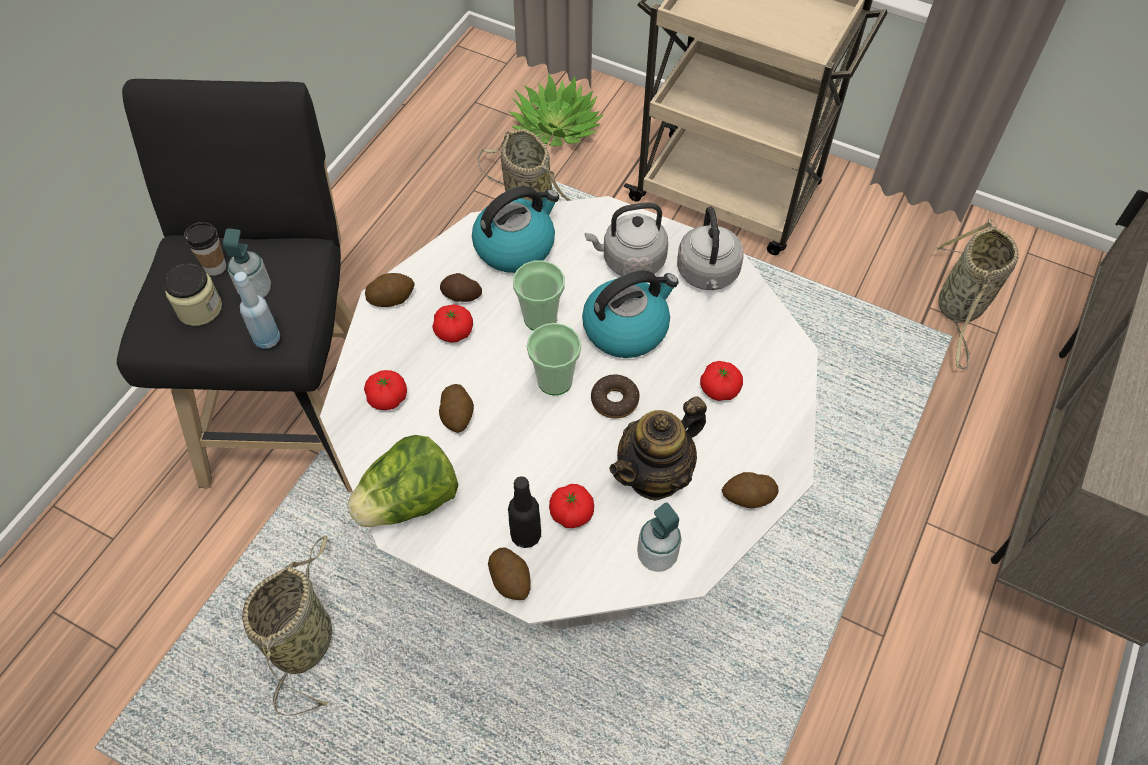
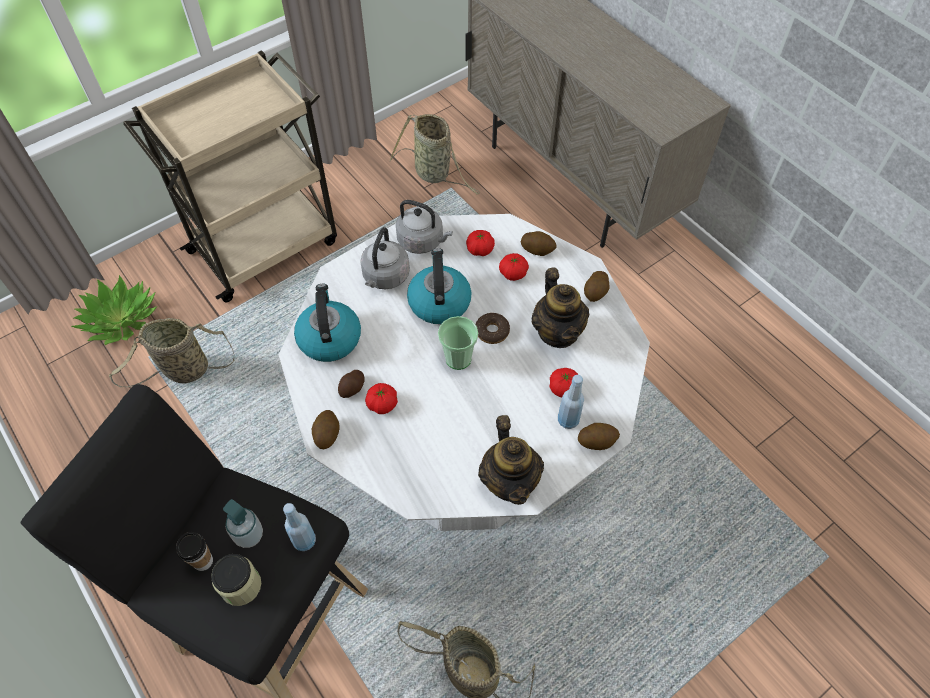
camera: 65 degrees left, 0 degrees up
(387, 398) = (416, 467): tomato -> tomato (480, 249)
(409, 501) = (510, 481): lettuce -> teapot
(457, 416) = (456, 427): potato -> potato (537, 249)
(526, 535) = (568, 420): black bottle -> blue bottle
(540, 318) = (402, 347): cup -> none
(657, 556) = (614, 355): soap dispenser -> none

